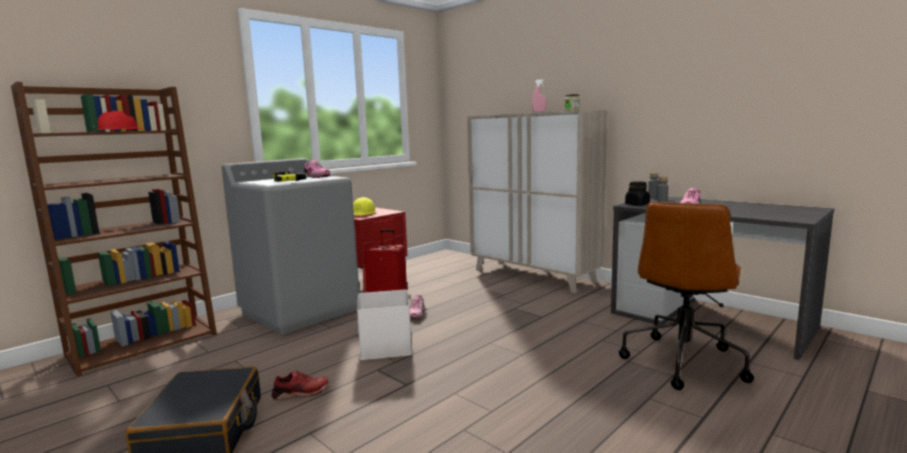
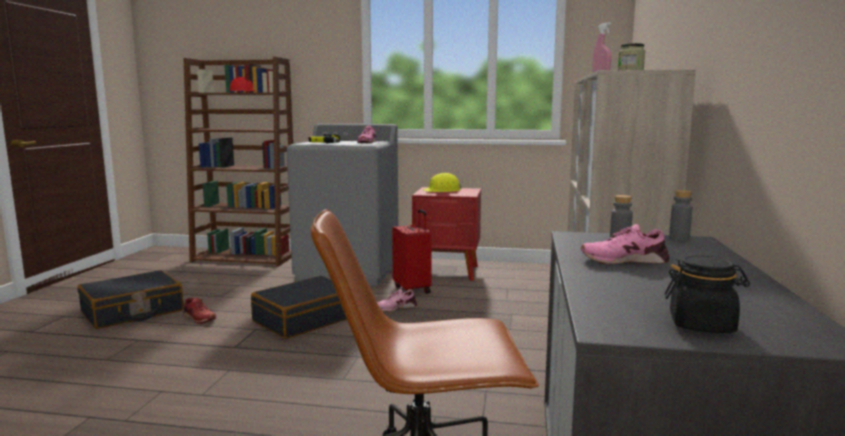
camera: 55 degrees right, 0 degrees up
(387, 347) = (305, 319): white storage box -> black suitcase
(637, 204) = (584, 237): black jar -> black jar (702, 325)

